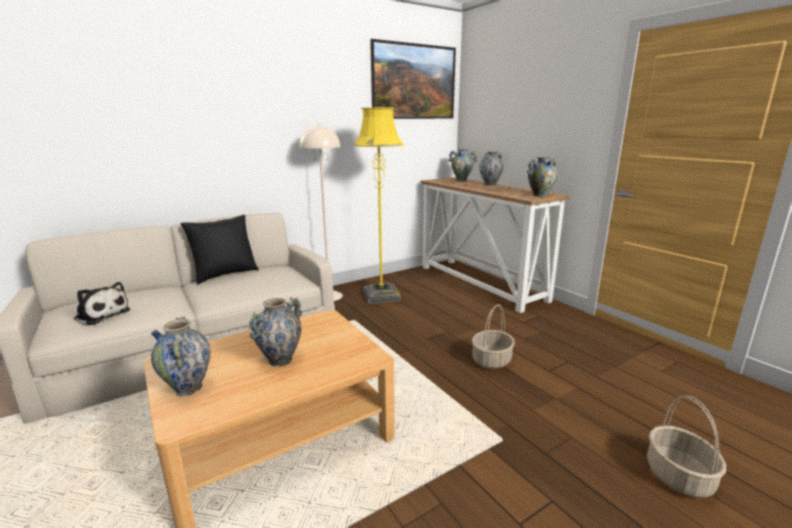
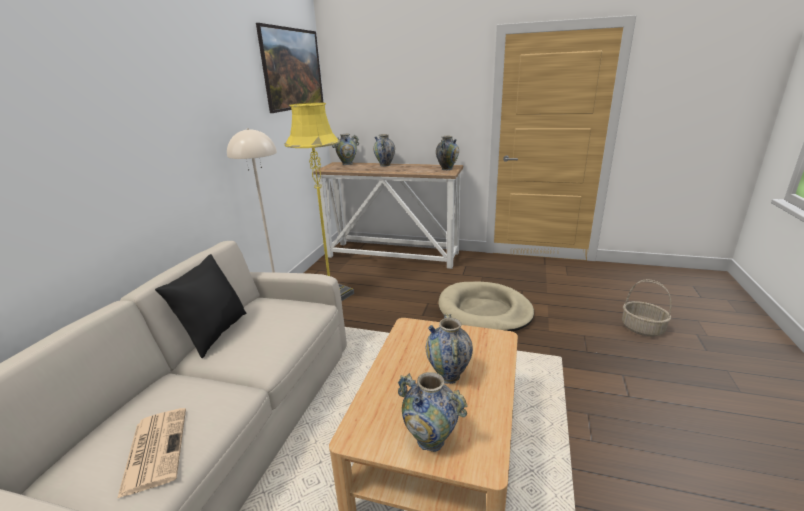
camera: 40 degrees left, 5 degrees up
(101, 314) = (155, 449): plush toy -> newspaper
(491, 361) = (484, 311): basket -> beige dog bed

